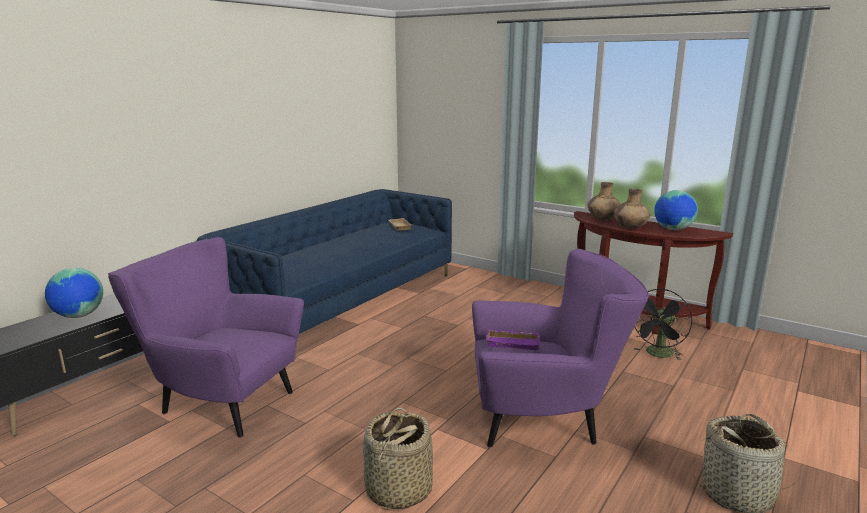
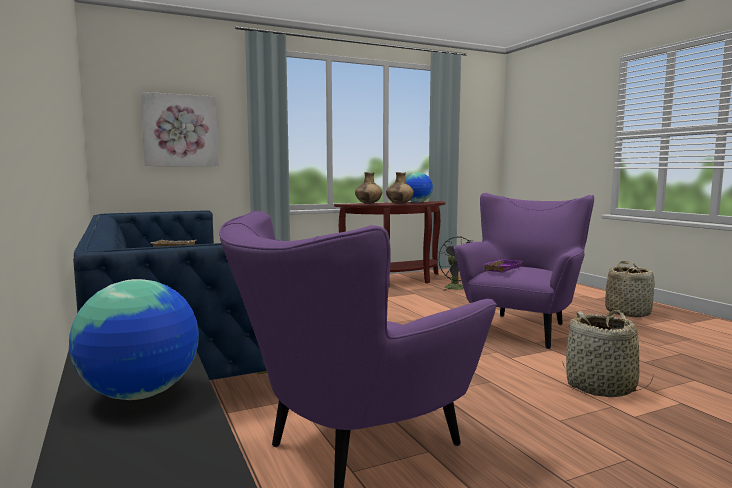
camera: 60 degrees left, 10 degrees down
(456, 122) = (180, 130): none -> picture

